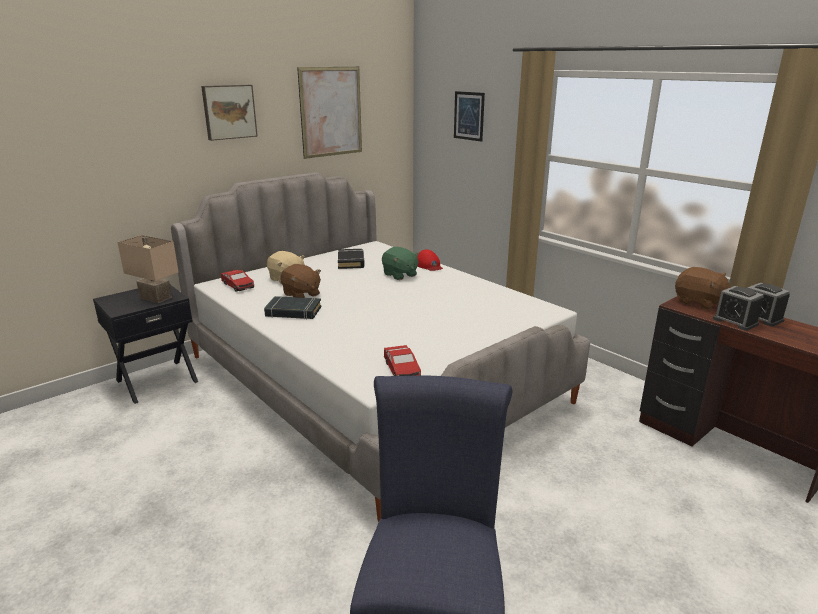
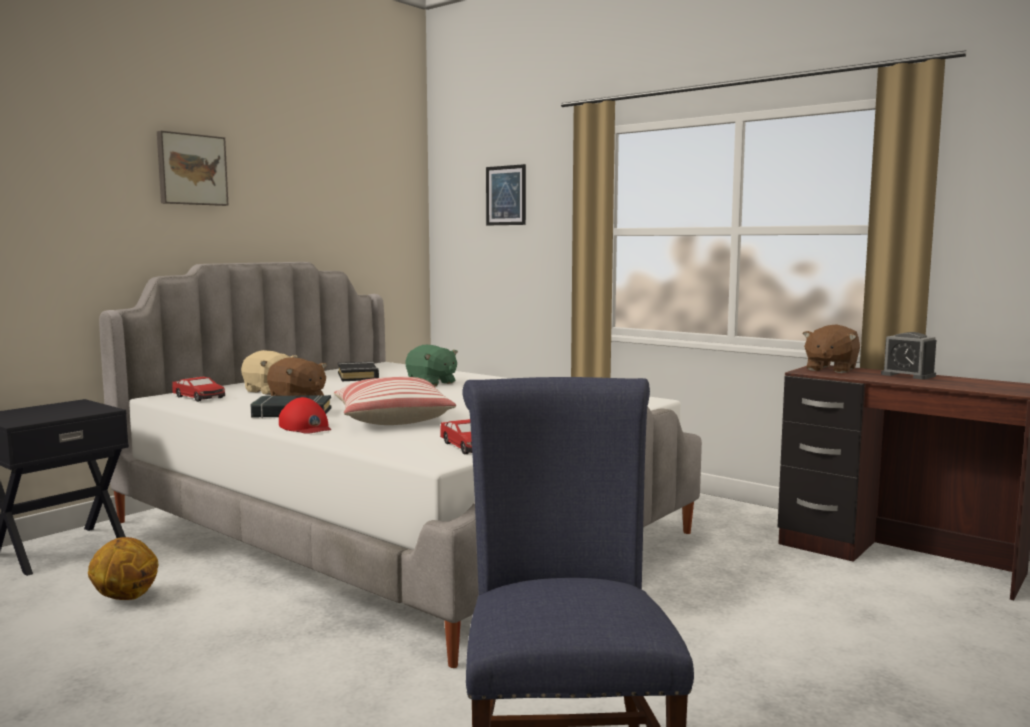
camera: 10 degrees left, 15 degrees down
(154, 298) = (71, 411): beige table lamp -> none
(189, 431) = (125, 597): none -> basketball
(331, 112) = (325, 187): picture -> none
(358, 326) = (392, 419): none -> pillow
(428, 265) = (468, 375): red cap -> red cap (306, 427)
(698, 302) = (830, 369): brown plush toy -> brown plush toy turned 90 degrees clockwise
(735, 321) = (880, 378): alarm clock -> none

